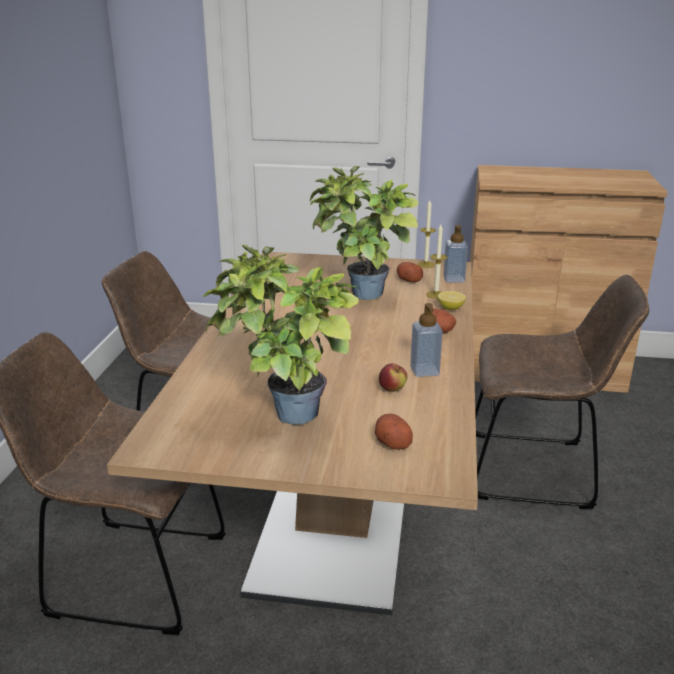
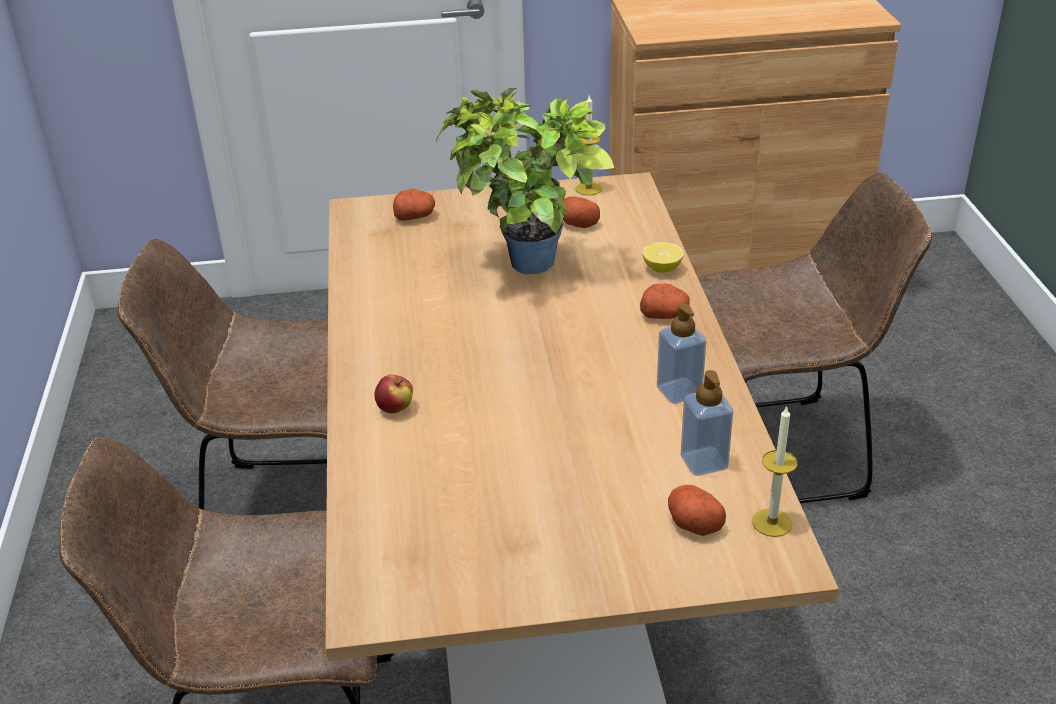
camera: 15 degrees left, 10 degrees up
(285, 418) = (532, 514): potted plant -> none
(309, 264) = (415, 216): none -> potato
(392, 389) = (651, 433): apple -> apple (395, 408)
(436, 295) = (630, 246): candle -> candle (772, 522)
(454, 279) = (641, 211): soap dispenser -> soap dispenser (704, 462)

